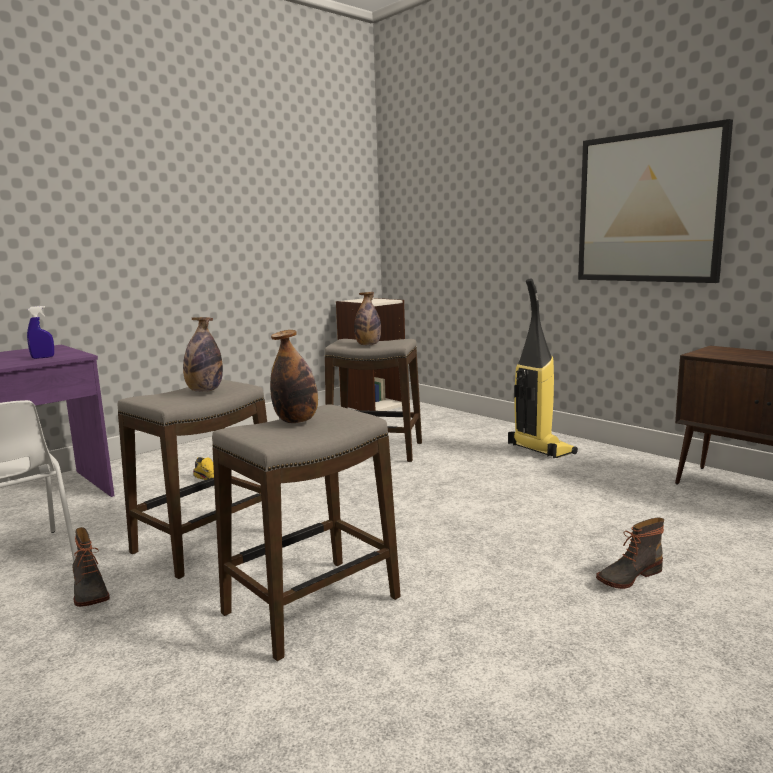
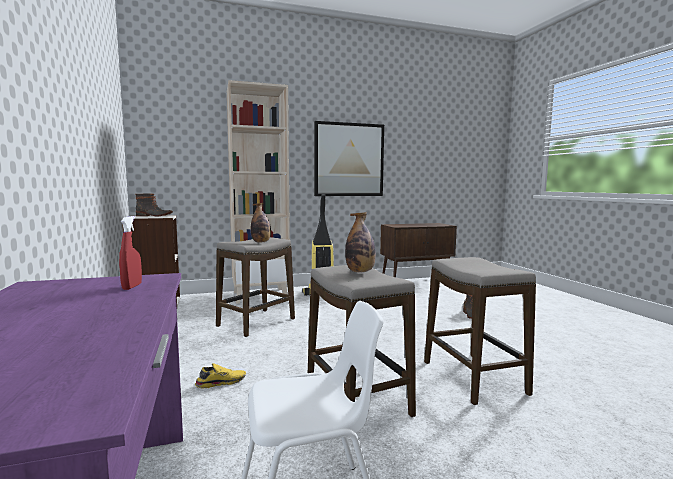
camera: 65 degrees left, 5 degrees down
(43, 357) = (132, 287): blue spray bottle -> red spray bottle
(89, 592) = (413, 462): boot -> boot (154, 216)
(296, 421) = (471, 265): bottle -> none
(474, 427) = (260, 295): none -> beige bookcase

